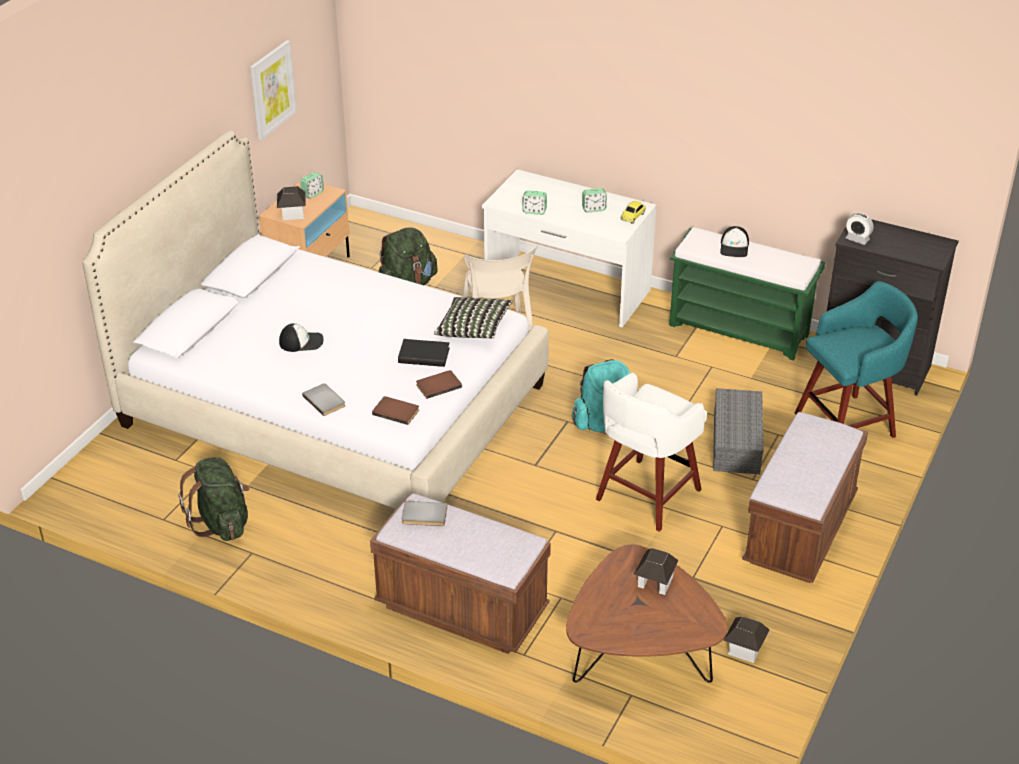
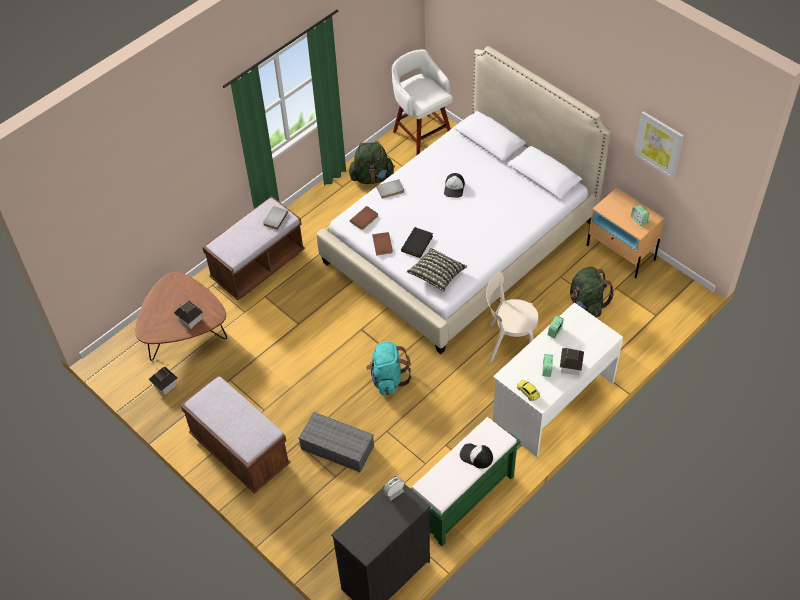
camera: 110 degrees right, 15 degrees up
(292, 213) = (613, 205): toy house -> toy house (570, 366)
(646, 496) = (307, 378): white stool -> white stool (422, 133)
(848, 424) = (328, 525): turquoise stool -> none

